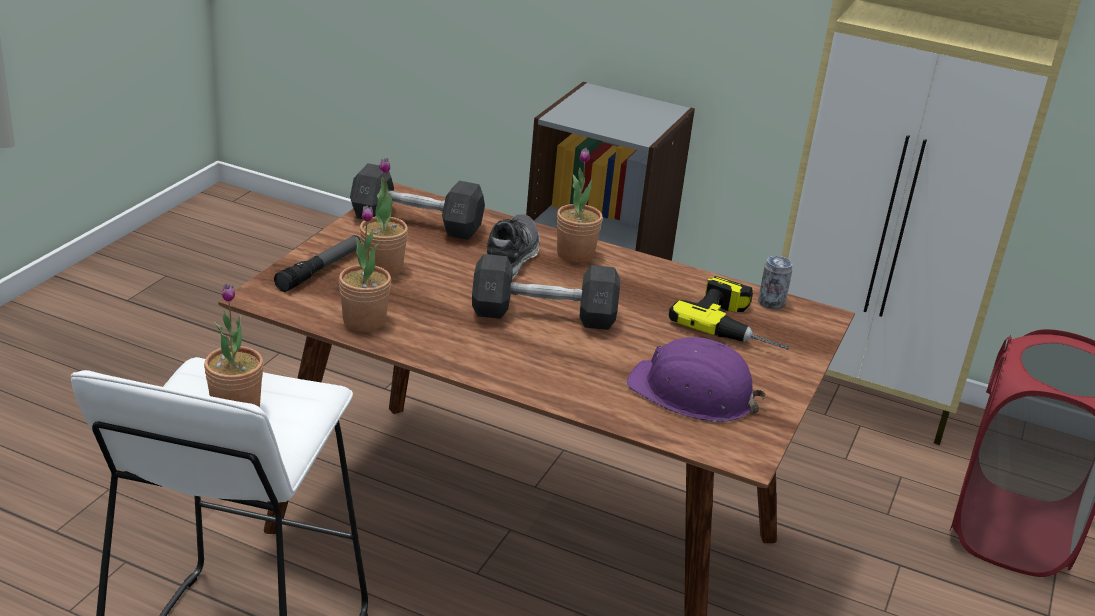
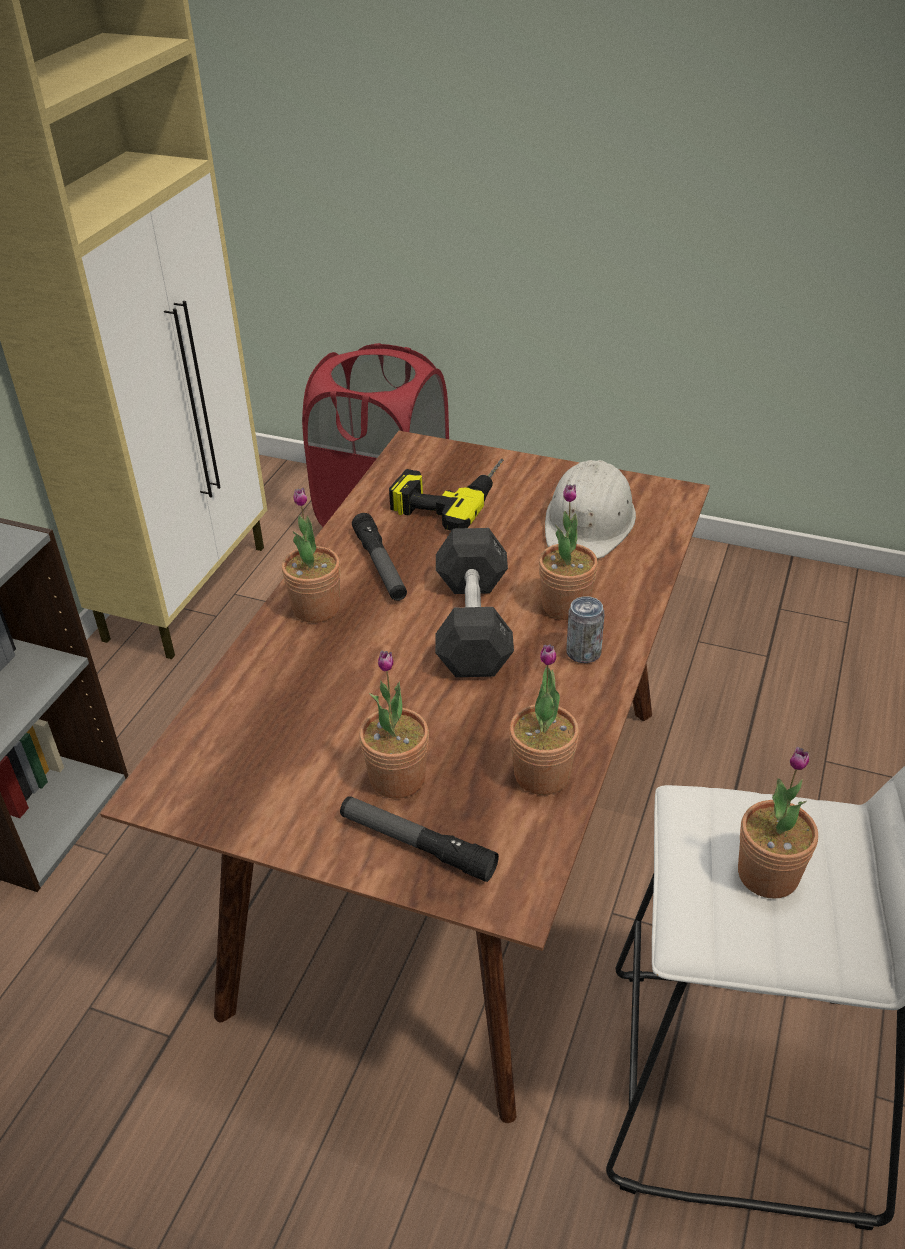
camera: 90 degrees left, 10 degrees up
(416, 223) = (248, 763): grey dumbbell -> none
(510, 258) = (338, 661): shoe -> none
(561, 360) = (565, 605): none -> potted plant
(629, 283) = (380, 565): none -> flashlight
(692, 393) = (589, 522): purple hard hat -> white hard hat
(771, 303) = (397, 475): can -> can (583, 653)

